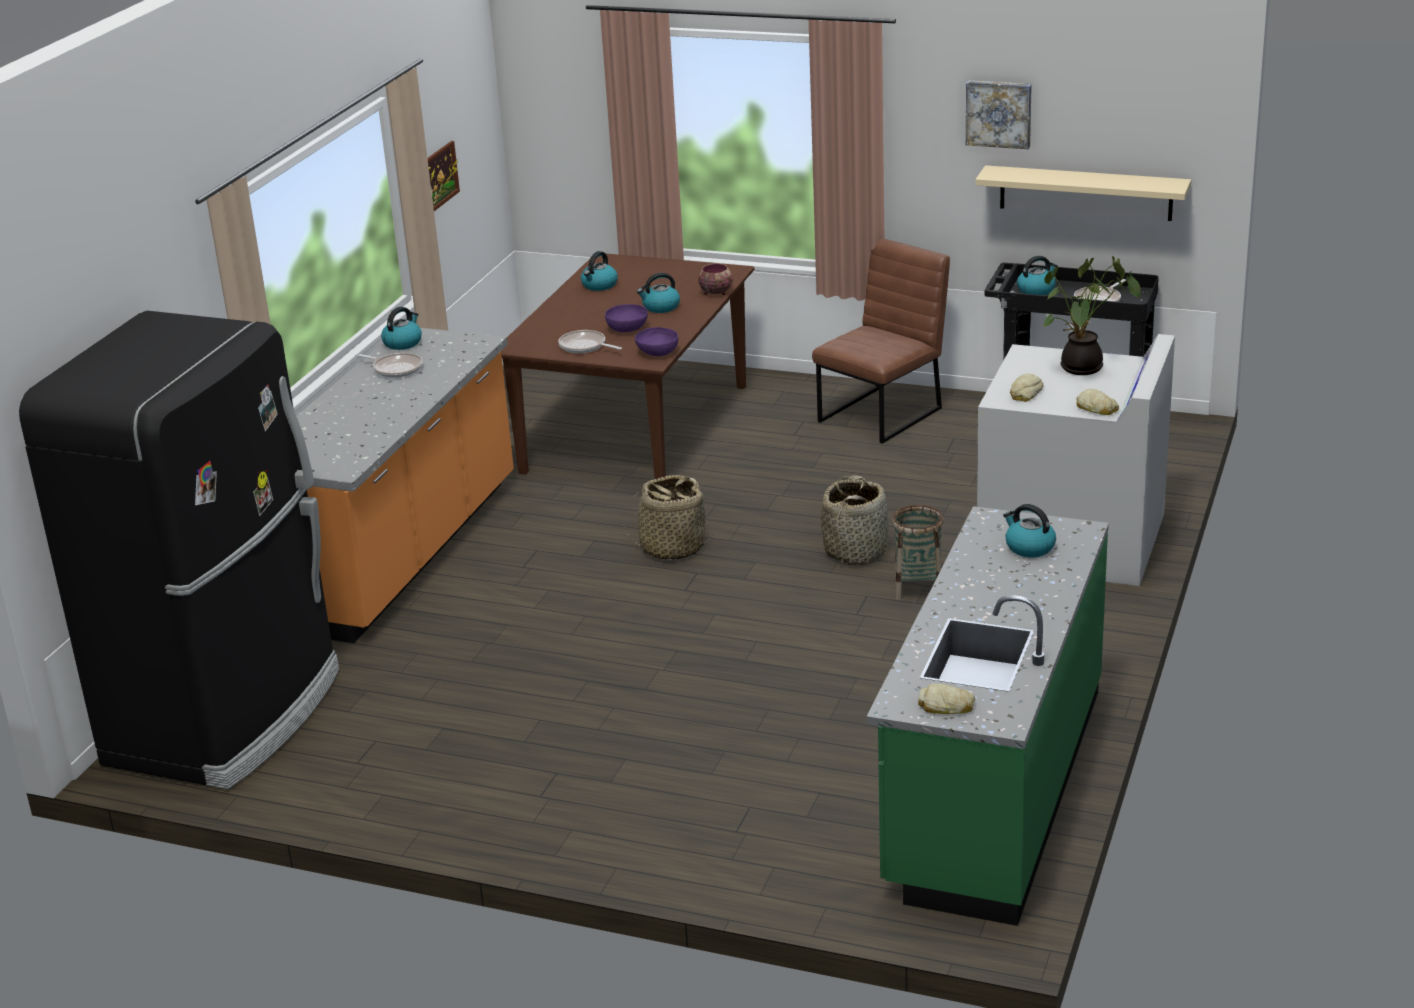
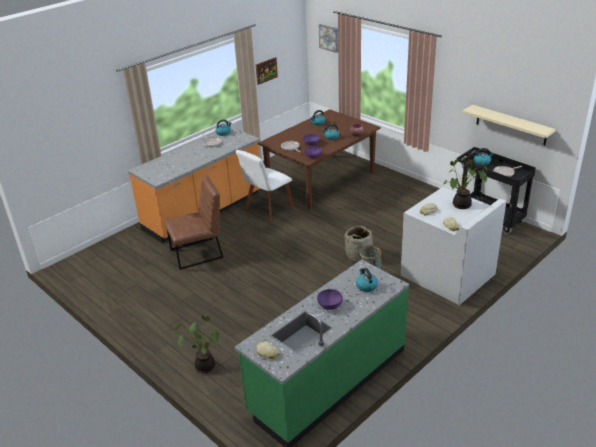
camera: 25 degrees right, 5 degrees up
(228, 717) = (102, 260): black fridge -> none
(560, 515) = (267, 210): none -> white chair
(672, 548) = (294, 234): basket -> none
(699, 842) = (205, 365): none -> potted plant
(883, 414) = (416, 197): brown chair -> brown chair (198, 253)
(989, 596) = (330, 305): none -> purple bowl
(999, 113) = (480, 83): picture -> picture (329, 37)

